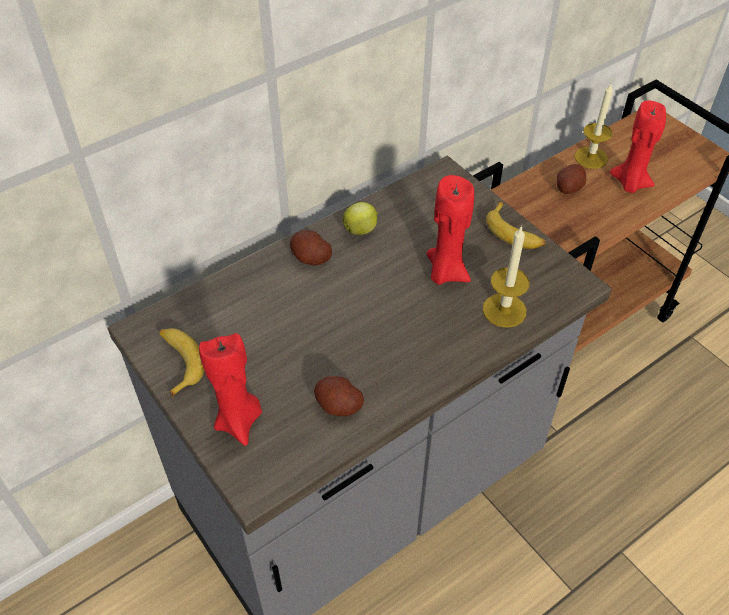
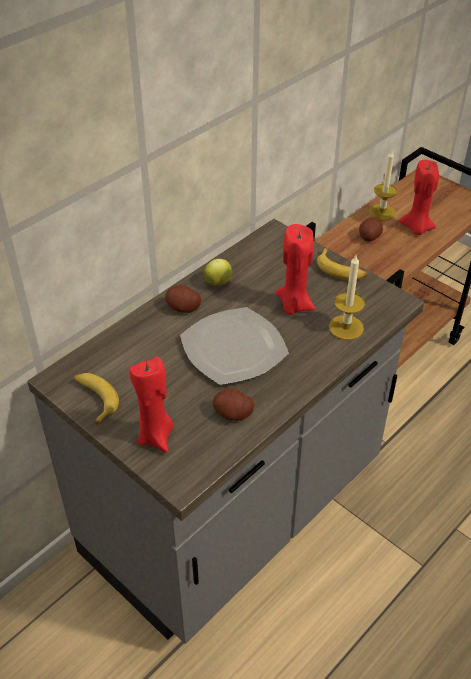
camera: 10 degrees left, 5 degrees down
(359, 320) = (233, 349): none -> plate

